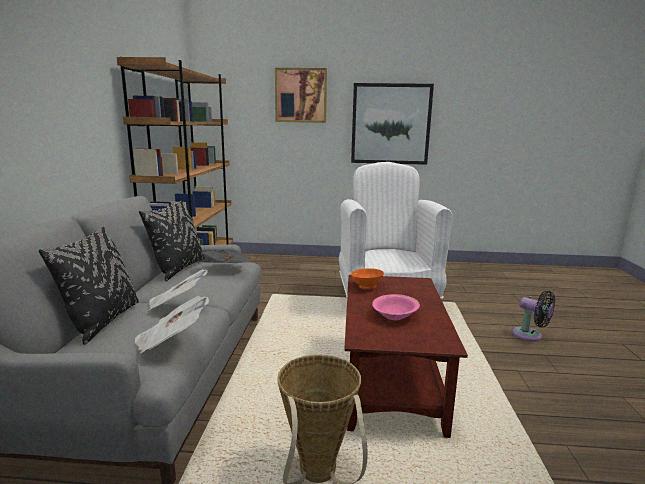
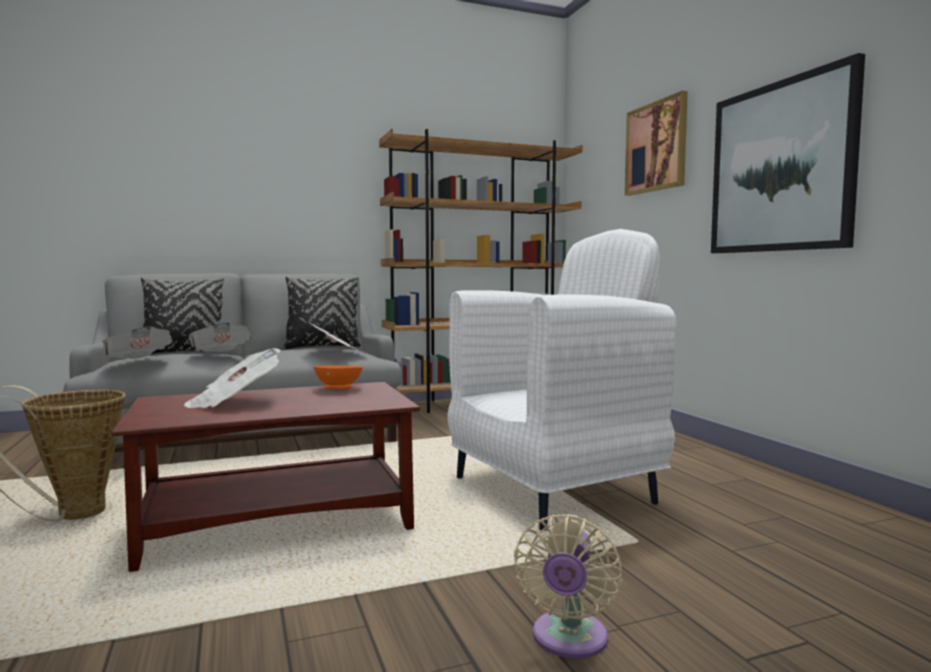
camera: 65 degrees right, 10 degrees down
(394, 316) = (234, 403): pink bowl -> newspaper
(530, 335) = (568, 641): black fan -> beige fan

